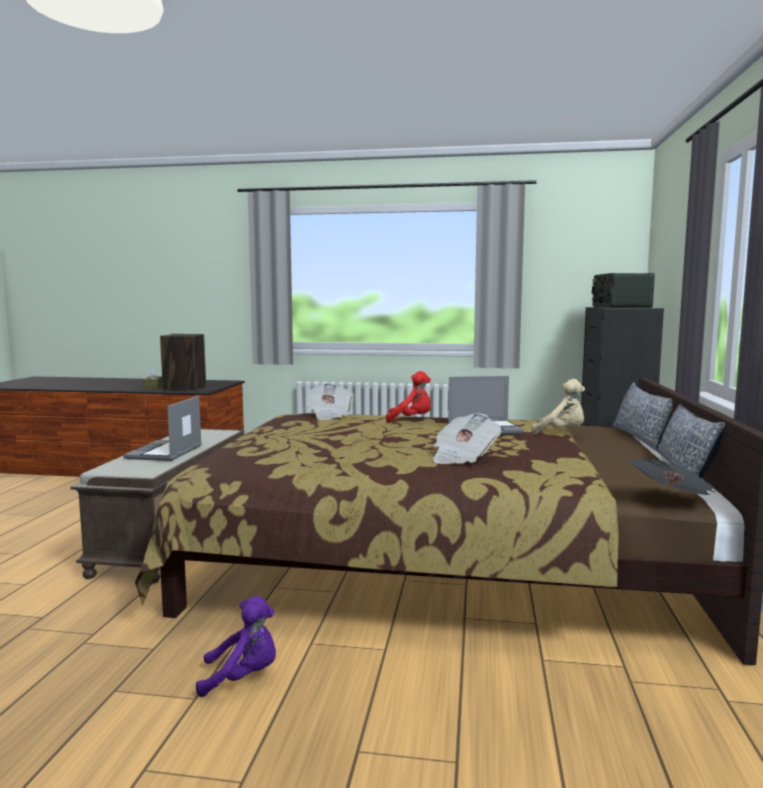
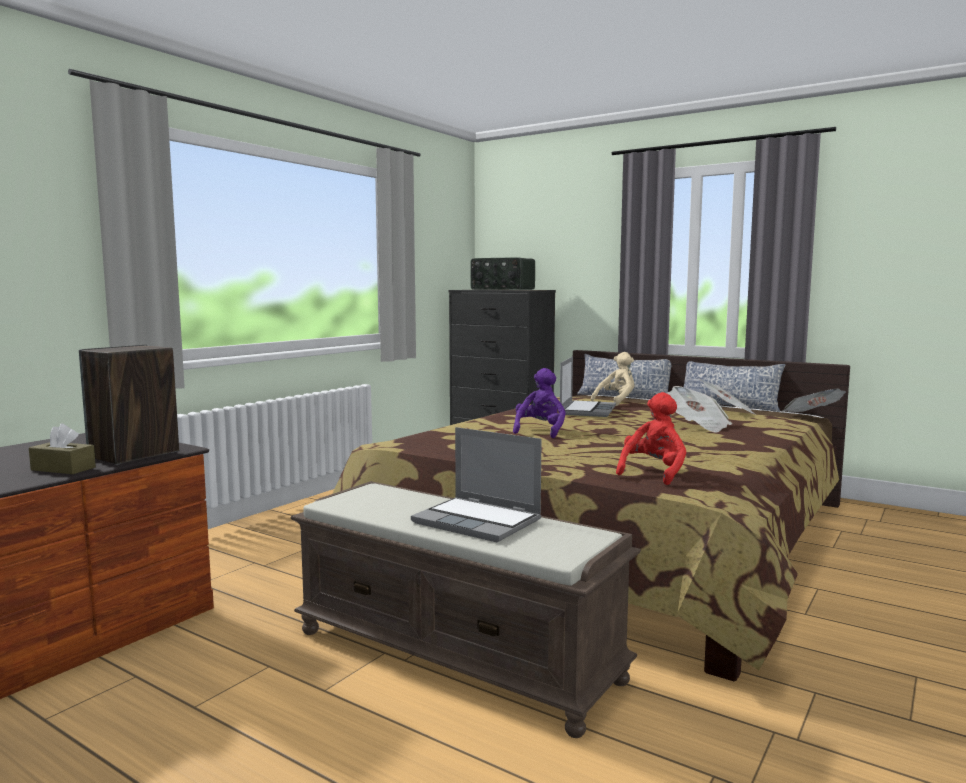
camera: 65 degrees left, 0 degrees up
(243, 677) = (873, 650): purple plush toy -> purple plush toy (540, 431)
(329, 415) = (437, 434): newspaper -> newspaper (727, 412)
(411, 420) = (511, 419): red plush toy -> red plush toy (653, 473)

